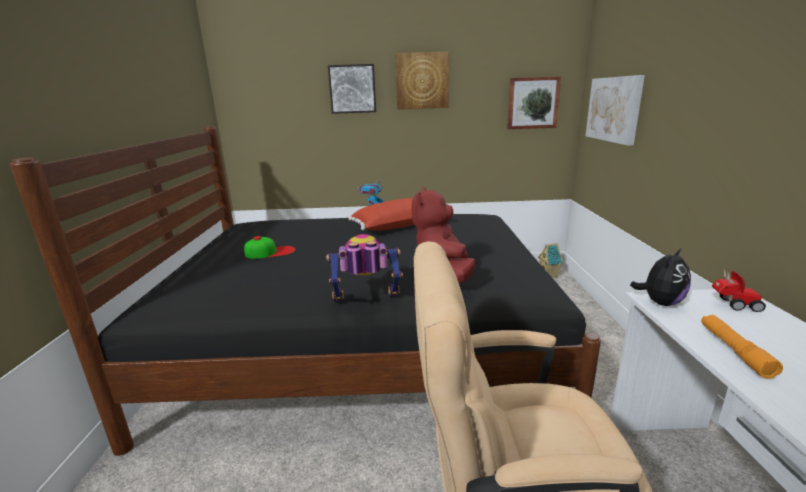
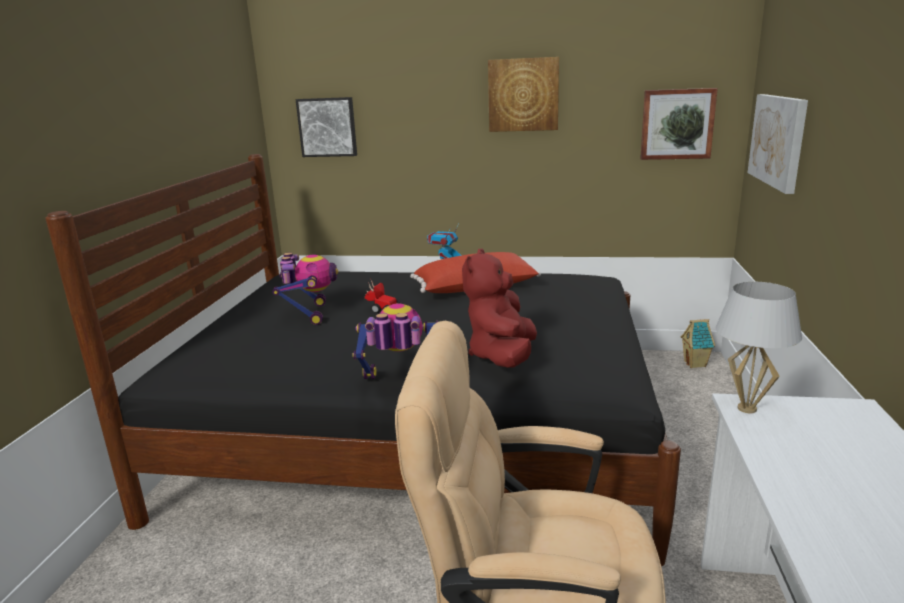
camera: 10 degrees right, 0 degrees up
(270, 252) = (310, 314): cap -> toy robot
(352, 89) = (432, 105): picture -> picture (327, 127)
(660, 302) = (747, 409): plush toy -> white table lamp
(733, 304) = (841, 419): toy car -> toy car (381, 309)
(734, 350) = (797, 471): orange flashlight -> none

